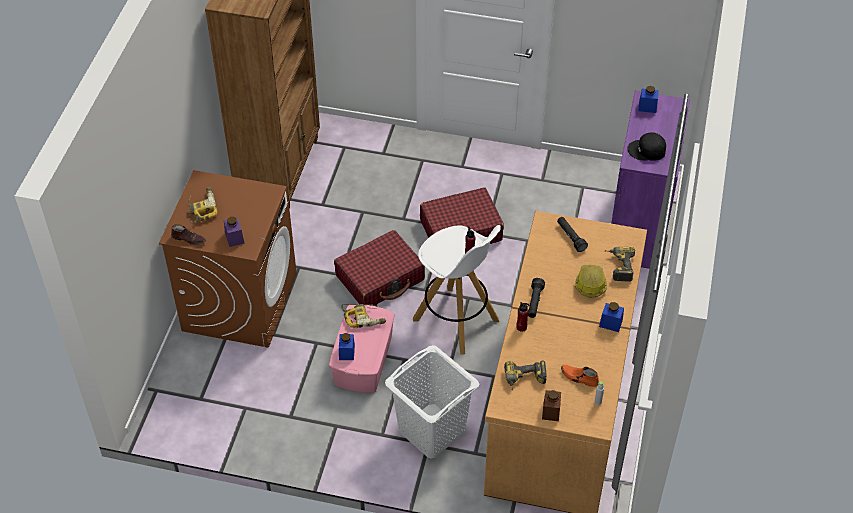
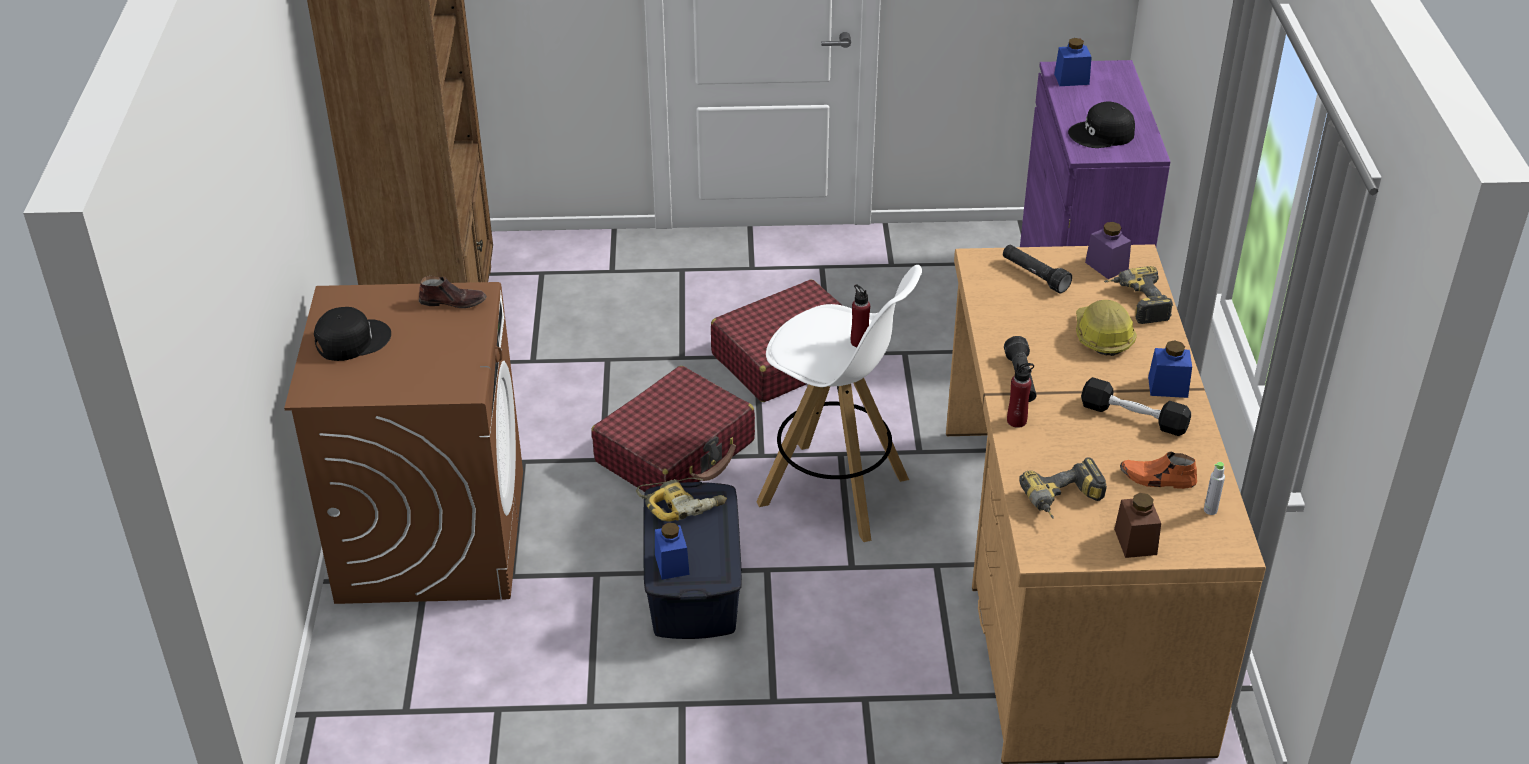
camera: 15 degrees left, 10 degrees down
(189, 239) = (342, 391): brown shoe -> brown shoe (453, 301)
(202, 208) = (352, 340): power drill -> black cap
(234, 238) = (431, 375): purple jar -> purple jar (1106, 266)
(362, 360) = (692, 585): pink storage box -> blue storage box
(431, 430) = (862, 674): white laundry basket -> none
(584, 338) = (1133, 417): none -> black dumbbell

